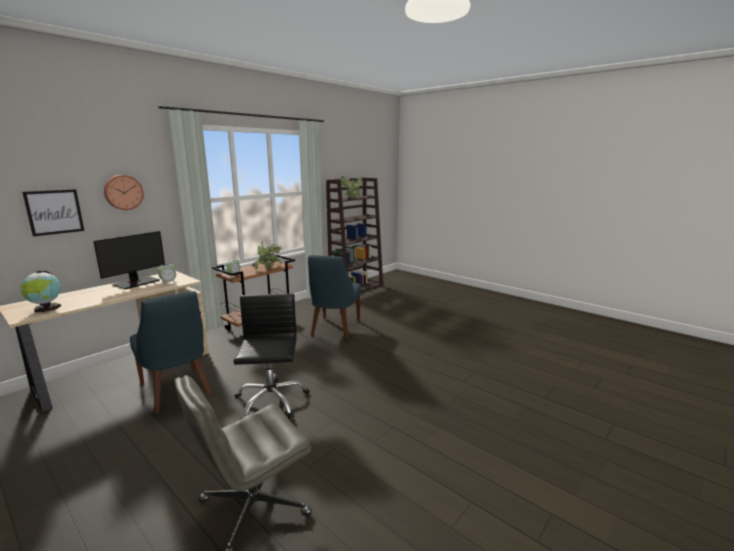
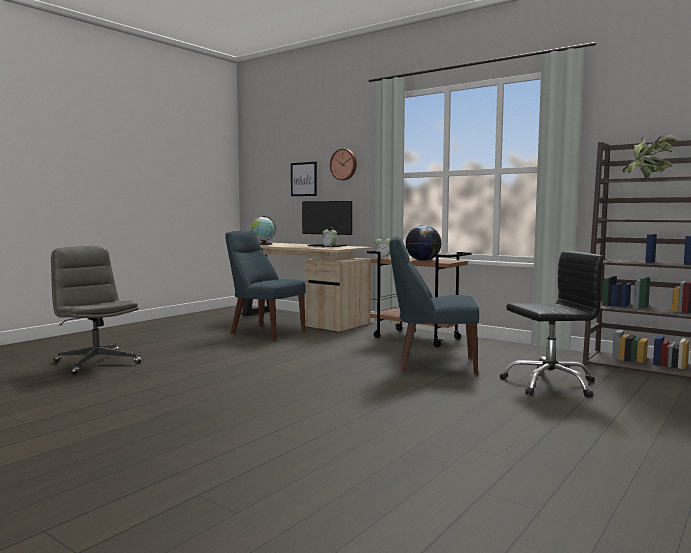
camera: 85 degrees right, 10 degrees down
(176, 391) = (265, 332): blue chair -> blue chair turned 75 degrees clockwise
(267, 268) = (423, 260): potted plant -> globe
(271, 401) = (240, 355): black office chair -> black office chair (549, 384)

